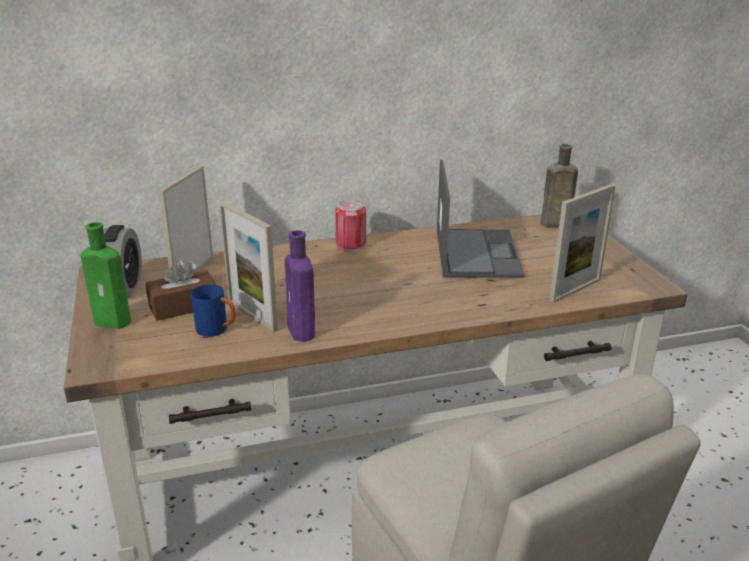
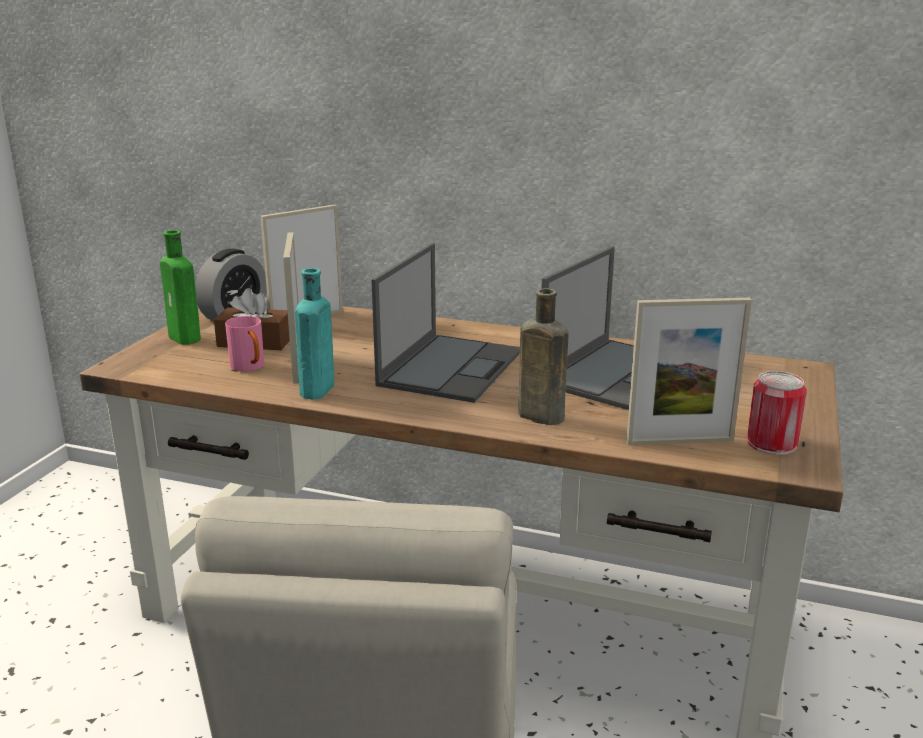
camera: 35 degrees right, 5 degrees down
(217, 330) = (250, 368): blue mug -> pink mug
(302, 333) = (316, 391): purple bottle -> turquoise bottle
(351, 245) = (489, 332): can -> can (771, 443)
(367, 281) = (451, 367): none -> laptop
(553, 224) = (773, 369): brown bottle -> brown bottle (537, 416)

